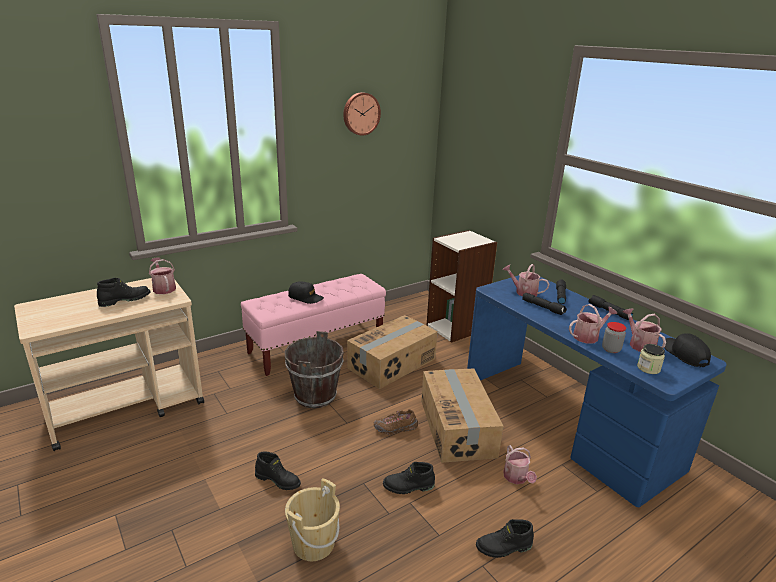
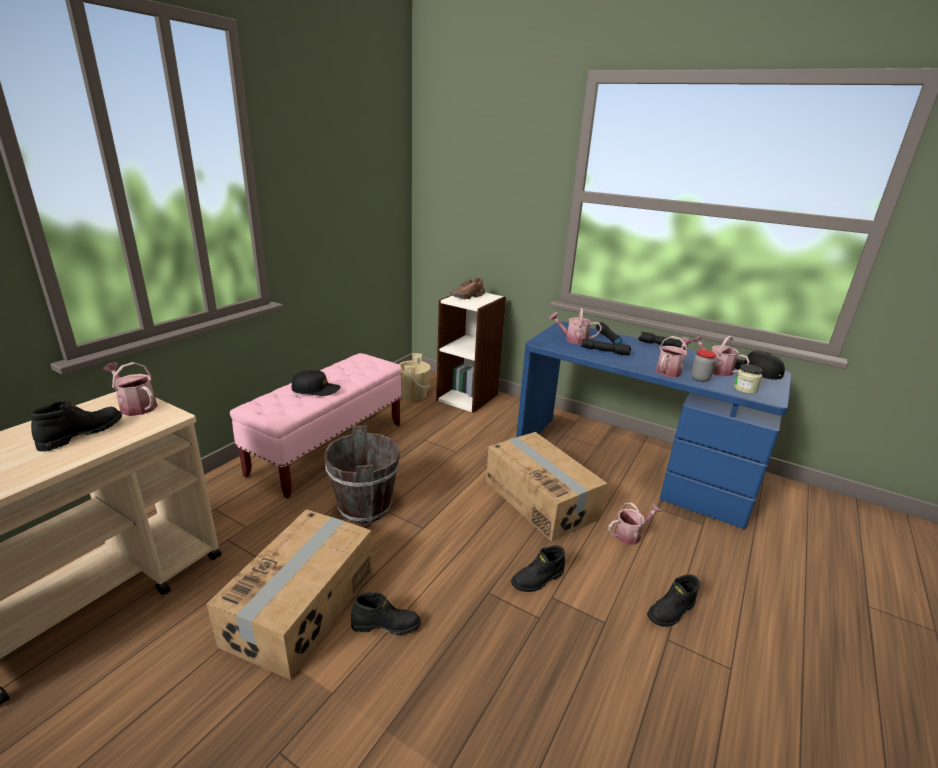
camera: 25 degrees left, 0 degrees up
(313, 543) = (482, 689): beige bucket -> beige bucket (413, 395)
(360, 113) = (338, 157): wall clock -> none
(392, 364) = (428, 448): cardboard box -> cardboard box (302, 606)
(396, 428) = (480, 518): brown shoe -> brown shoe (467, 296)
(517, 478) = (630, 534): watering can -> watering can turned 75 degrees counterclockwise

